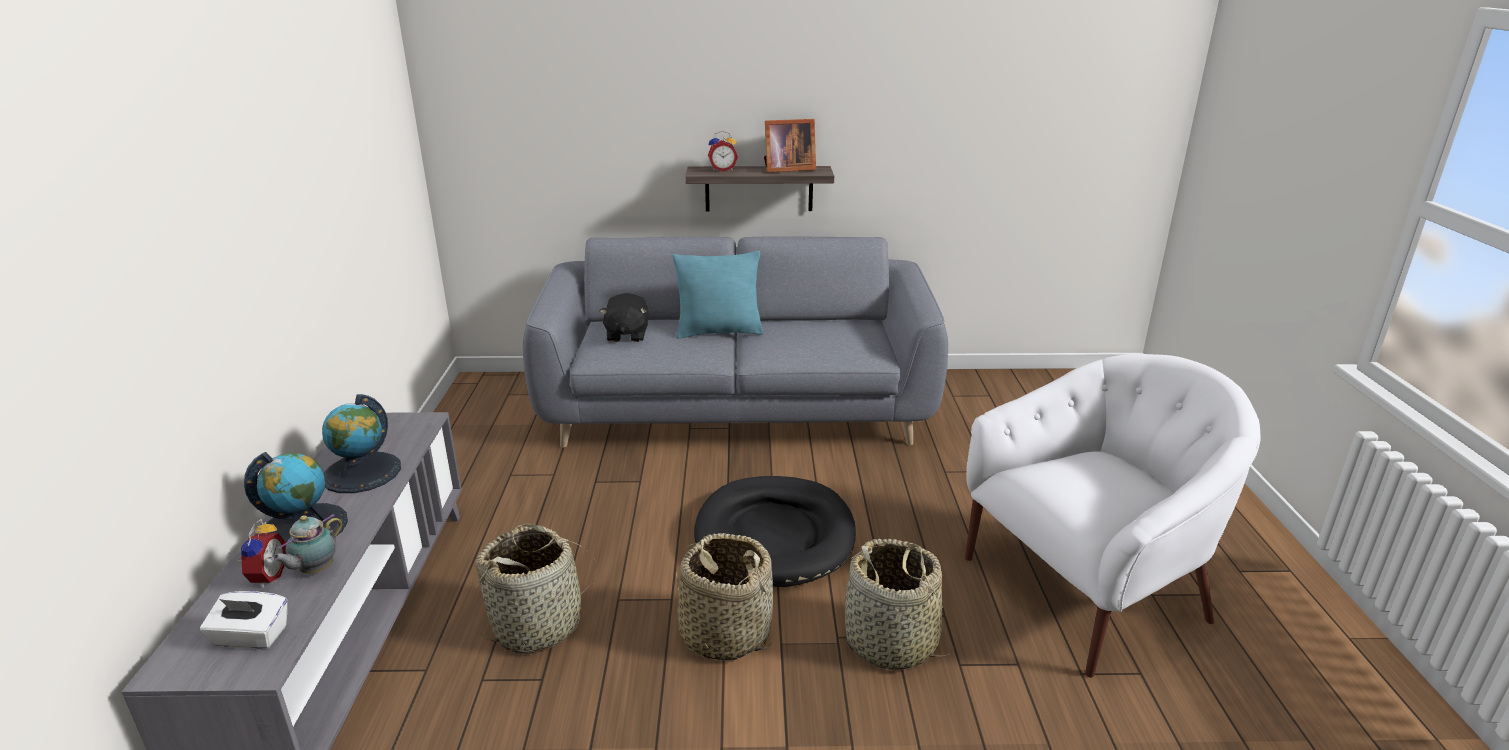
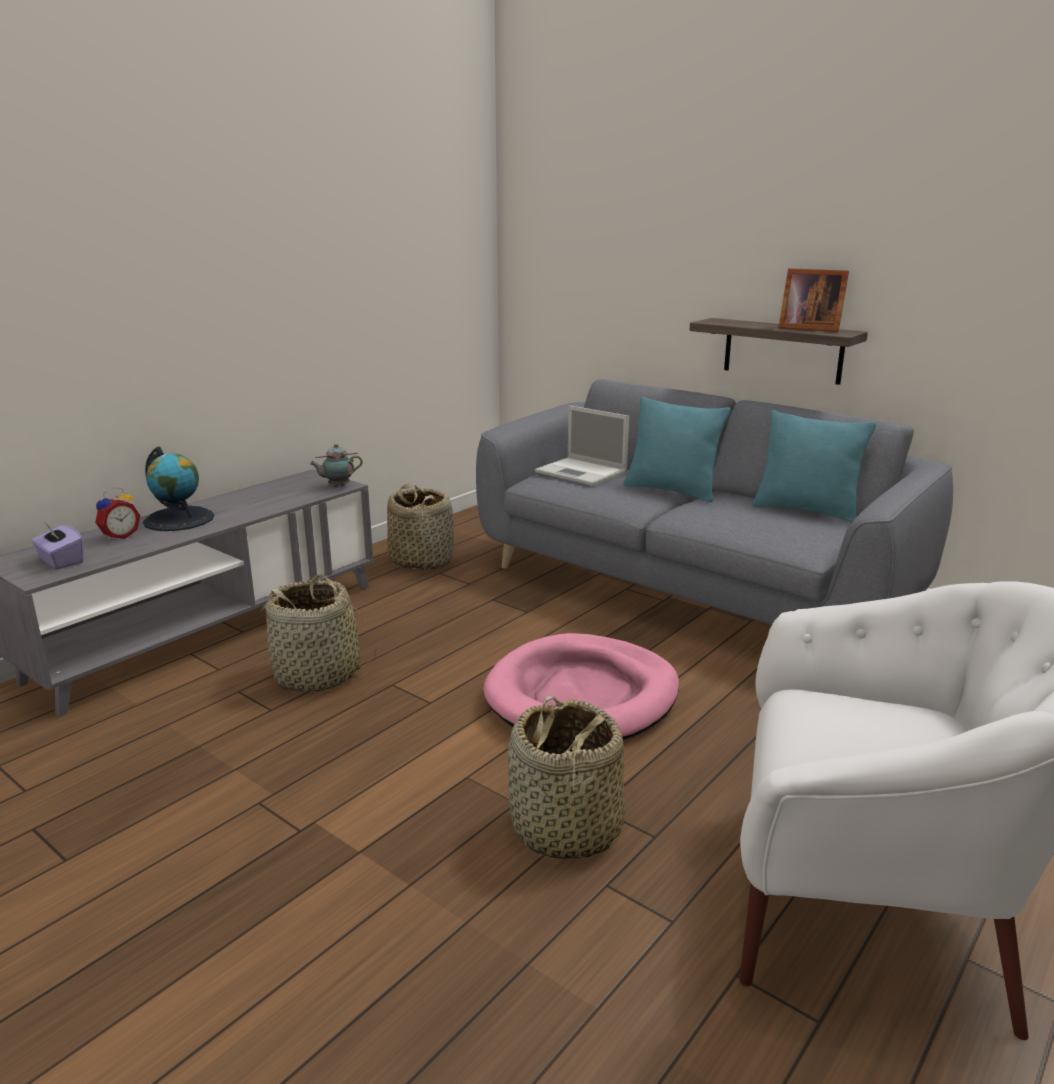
camera: 40 degrees right, 5 degrees down
(251, 637) = (61, 561): white tissue box -> purple tissue box
(315, 570) = (144, 542): teapot -> teapot (337, 486)
(362, 472) = (258, 502): globe -> none
(626, 335) = (582, 472): black plush toy -> laptop
(722, 170) = (738, 322): alarm clock -> none
(724, 632) = (434, 745): basket -> basket (421, 560)
(775, 535) = (582, 696): black dog bed -> pink dog bed
(833, 321) = (806, 510): none -> turquoise pillow

